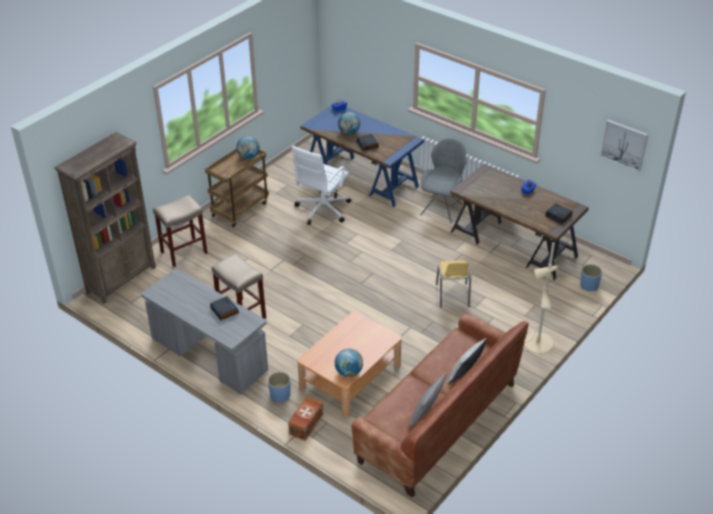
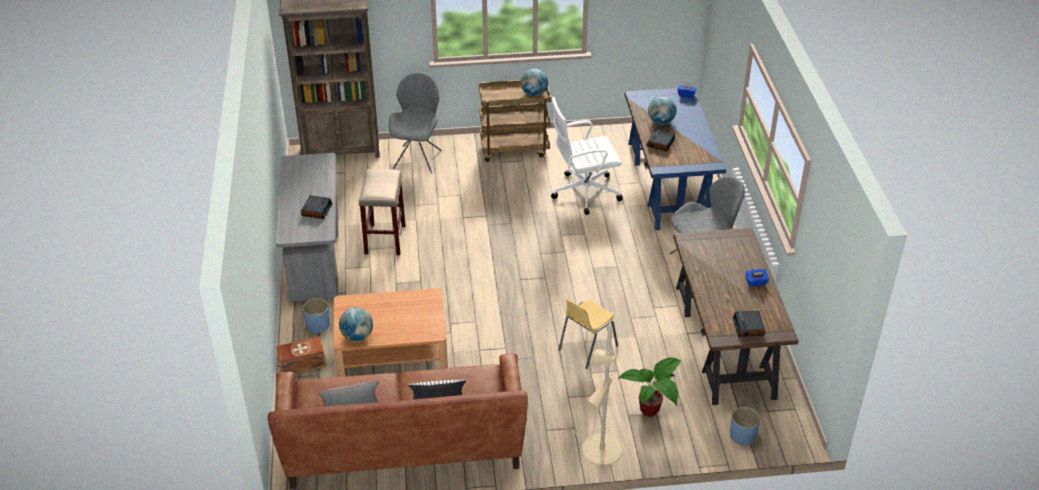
camera: 45 degrees right, 0 degrees up
(184, 252) = (418, 158): beige stool -> grey chair
(533, 306) = (651, 413): none -> potted plant
(624, 145) = (843, 276): picture -> none

